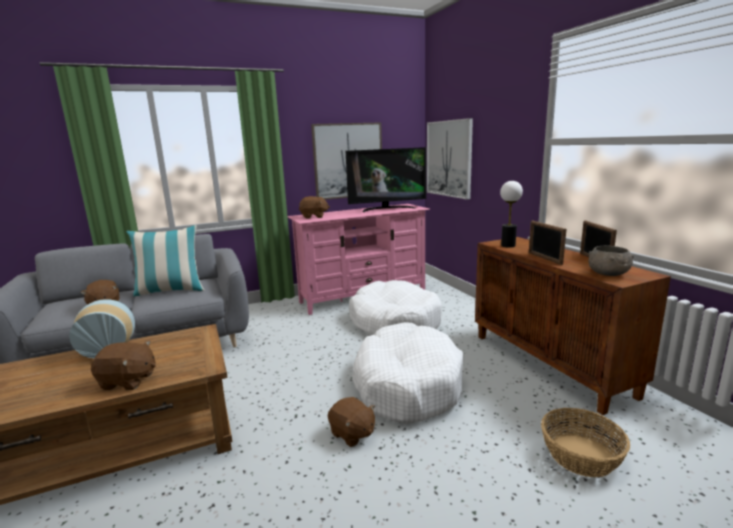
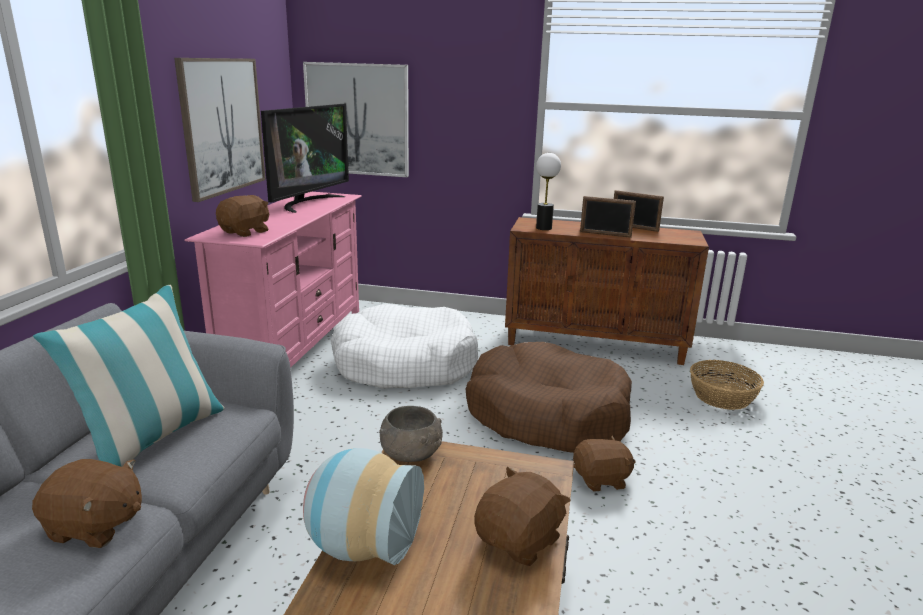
camera: 55 degrees left, 5 degrees up
(407, 384) = (547, 415): white dog bed -> brown dog bed
(608, 274) = (674, 238): grey bowl -> grey bowl (411, 454)

